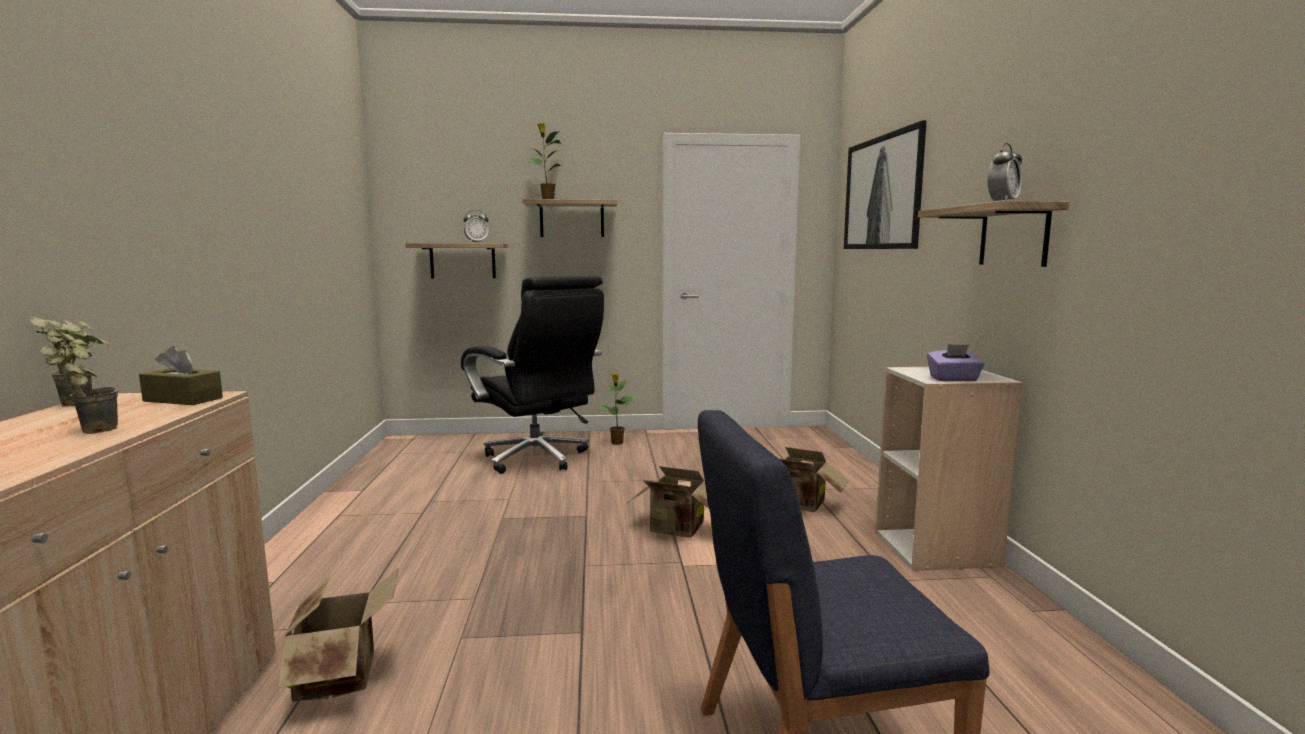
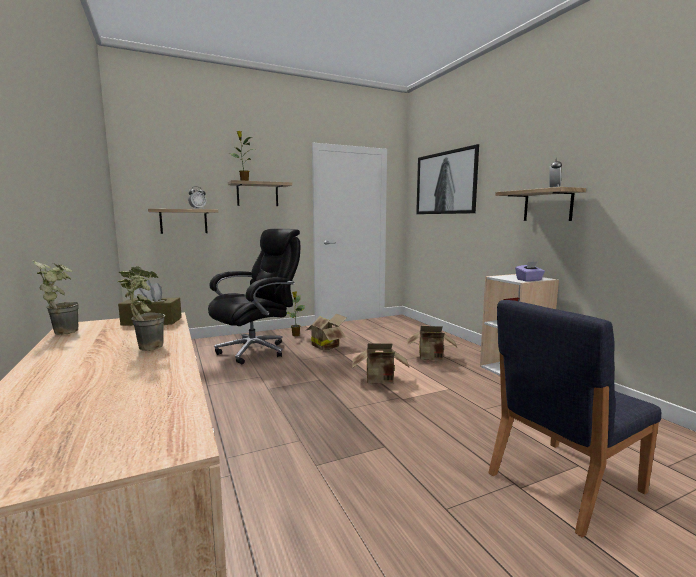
camera: 20 degrees left, 0 degrees up
(344, 675) = (261, 506): cardboard box -> cardboard box (326, 346)
(539, 460) = (256, 351): black office chair -> black office chair turned 75 degrees counterclockwise

